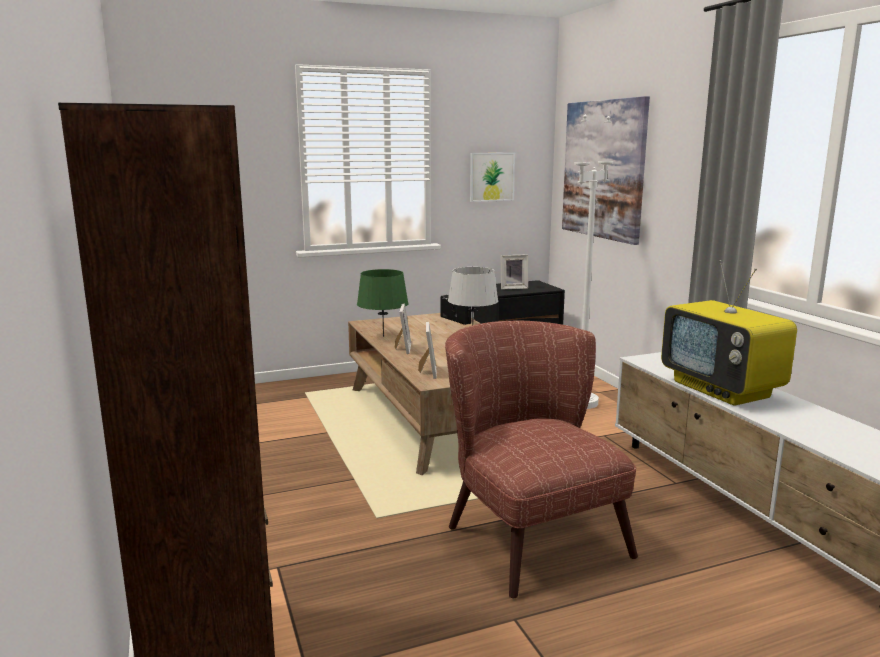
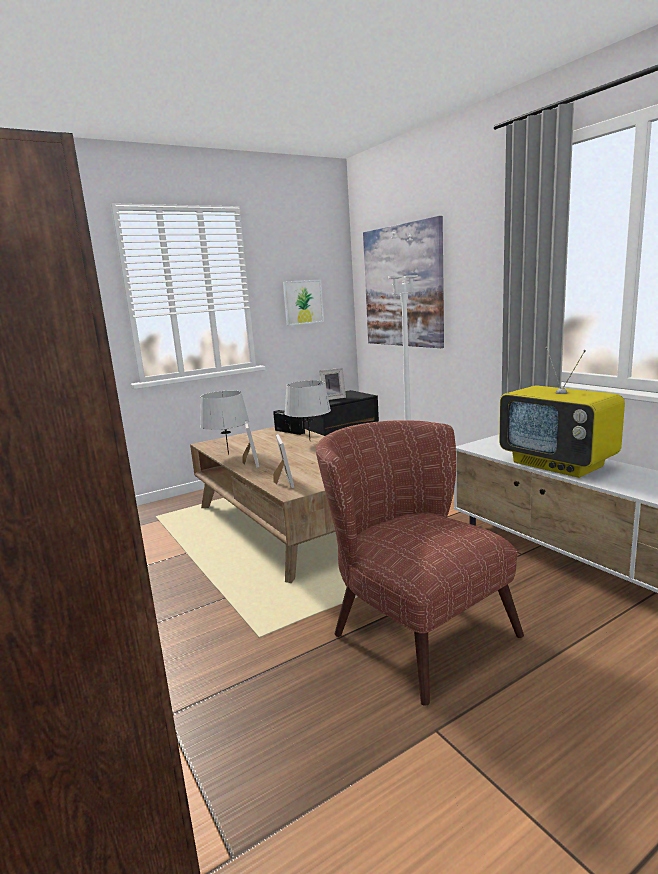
camera: 10 degrees left, 0 degrees up
(383, 336) = (228, 454): green table lamp -> grey table lamp

